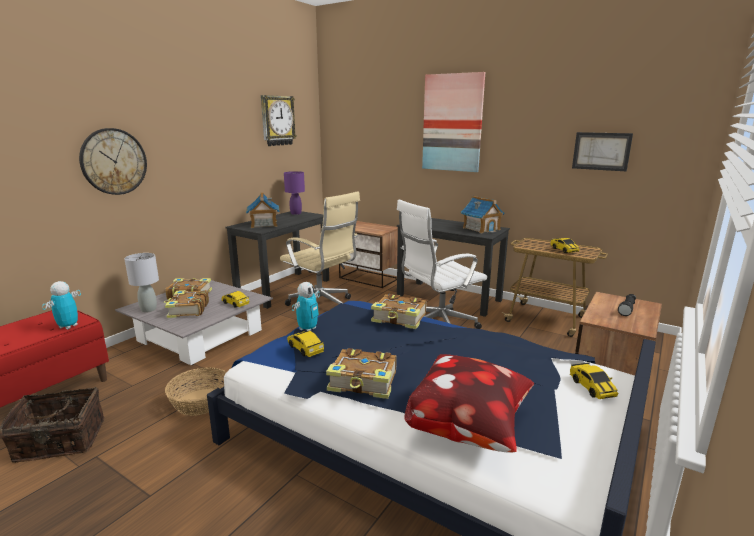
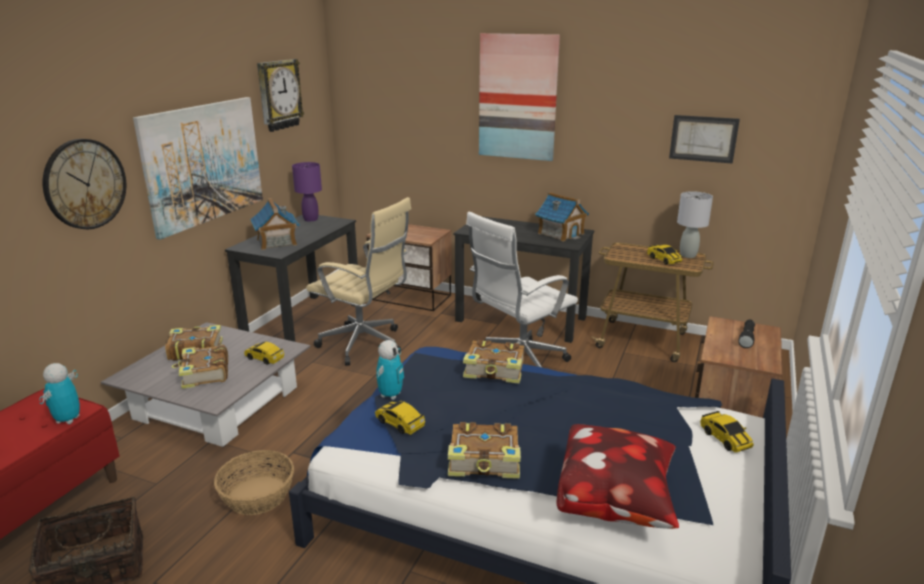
camera: 10 degrees left, 5 degrees up
(149, 309) = (149, 378): grey table lamp -> grey table lamp (688, 255)
(212, 161) = (203, 163): none -> picture

